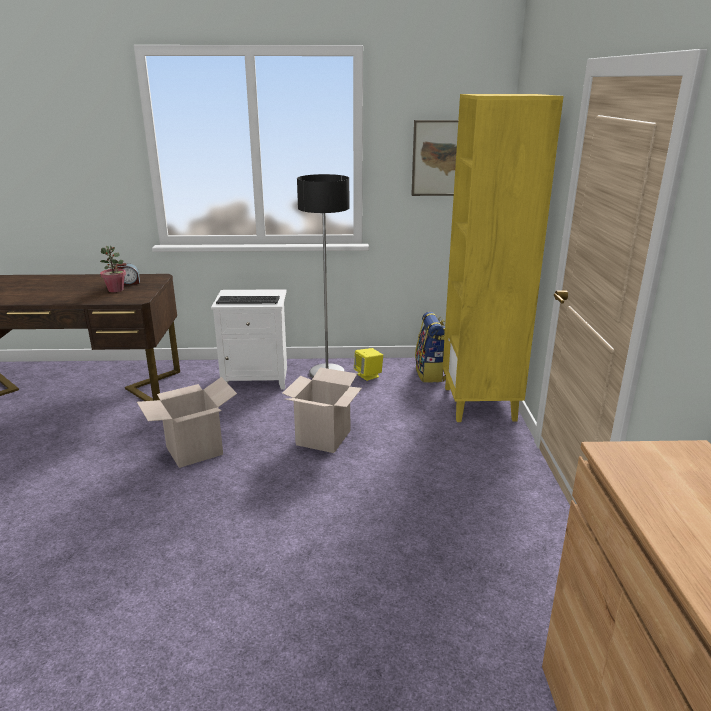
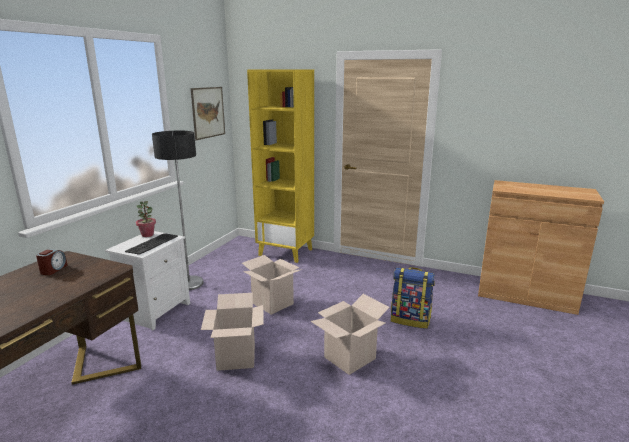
camera: 65 degrees left, 5 degrees down
(116, 290) = (66, 276): potted plant -> potted plant (147, 235)
(226, 534) = (349, 358): none -> cardboard box
(368, 375) = (212, 271): yellow speaker -> none
(431, 374) = (236, 254): backpack -> backpack (410, 319)

